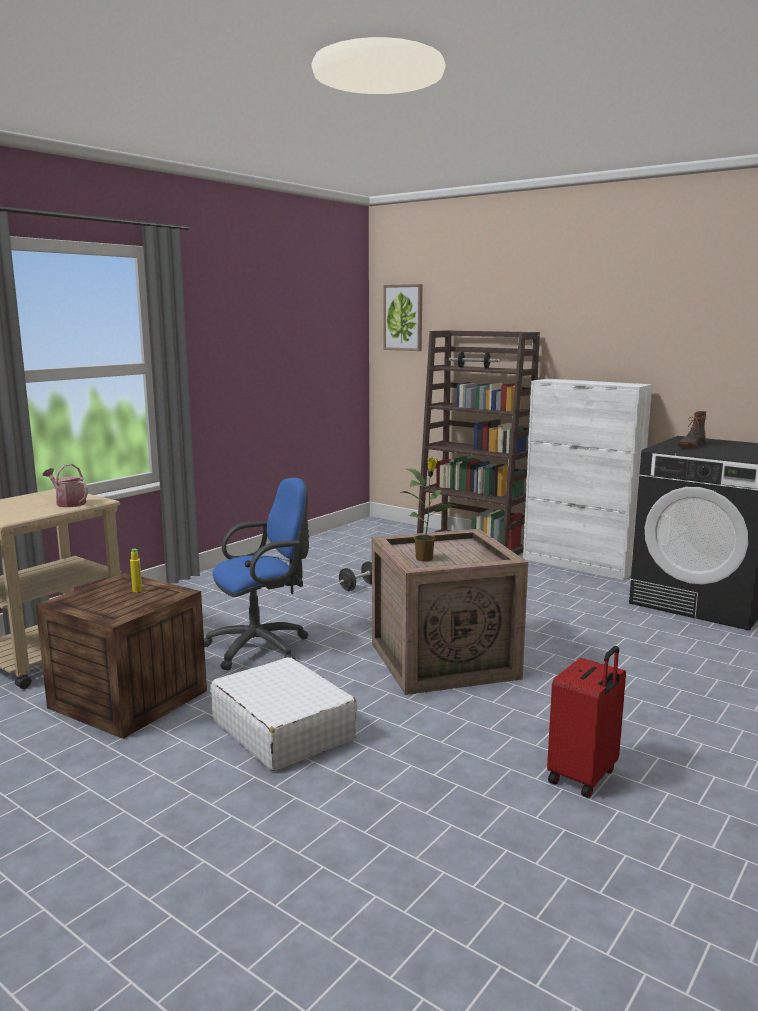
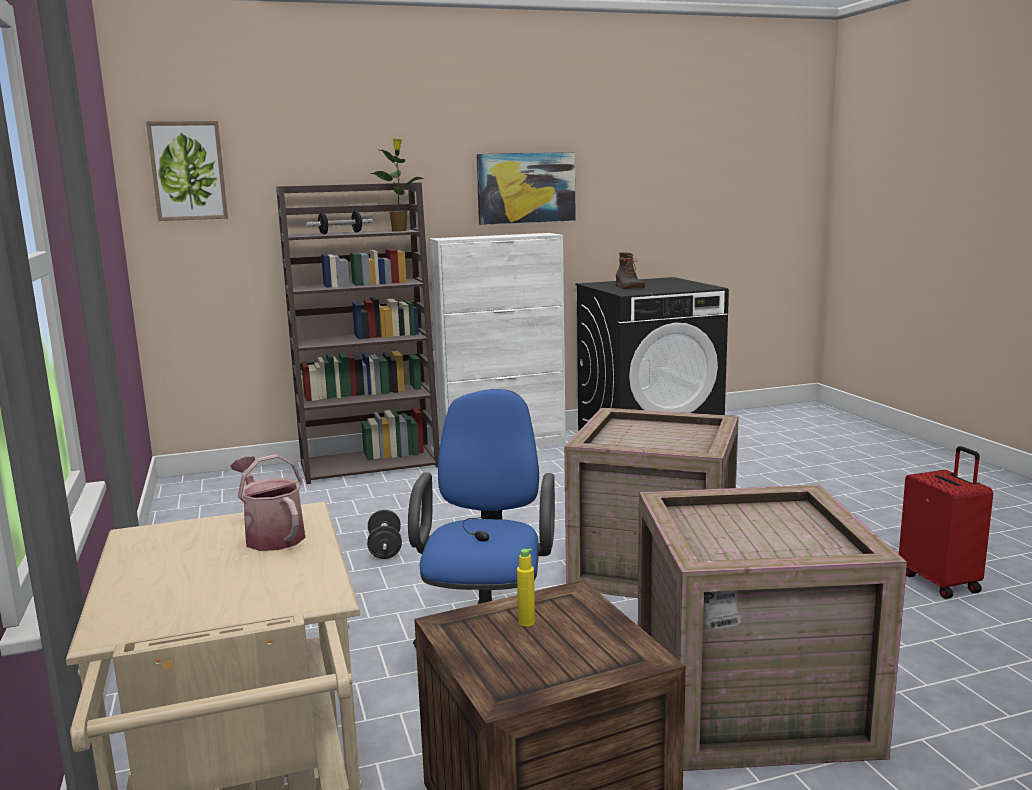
camera: 55 degrees left, 0 degrees up
(68, 503) = (271, 535): watering can -> watering can turned 75 degrees clockwise
(283, 729) = (748, 704): white suitcase -> crate
(425, 558) = (660, 446): potted plant -> potted plant (400, 230)
(639, 341) = (526, 188): none -> picture

